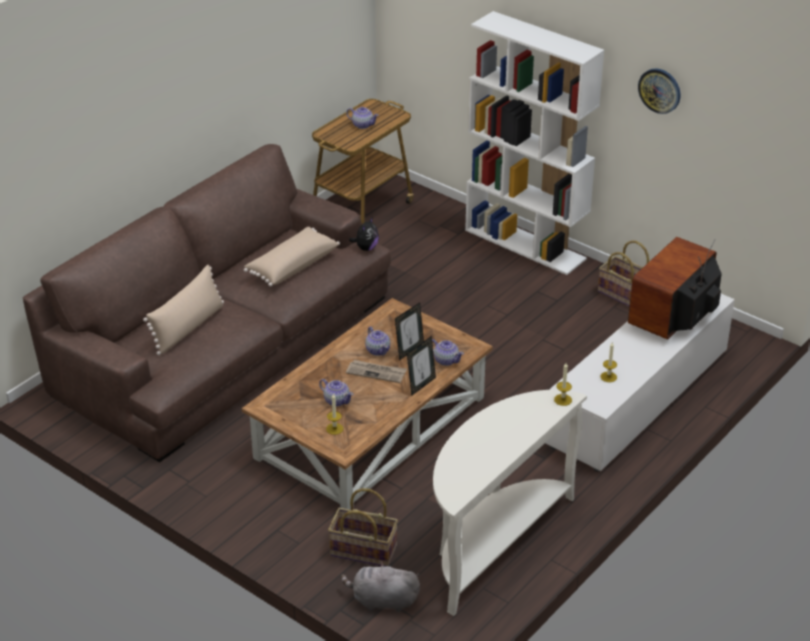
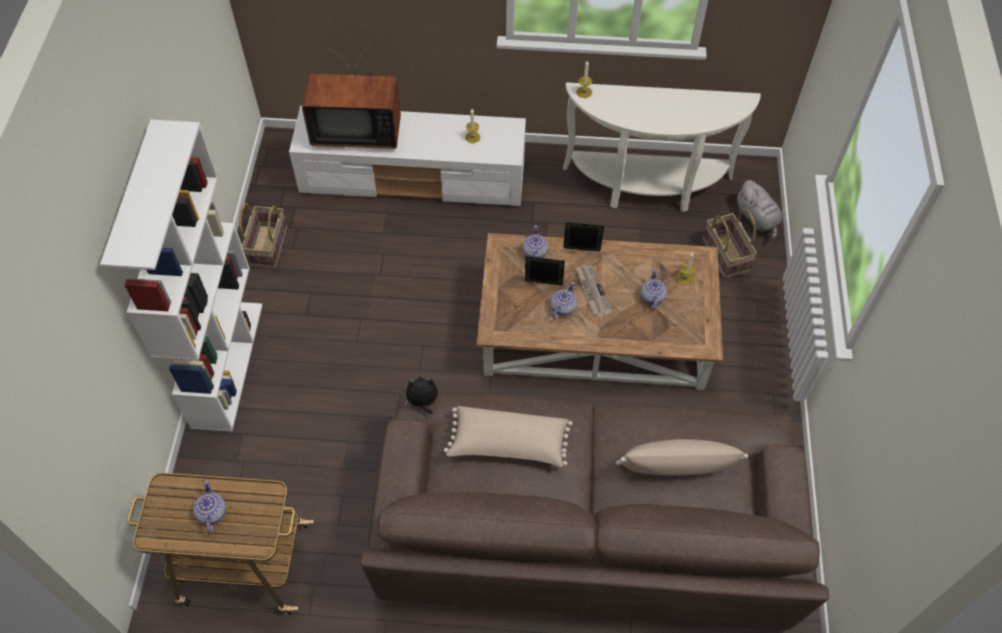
camera: 125 degrees left, 20 degrees up
(660, 90) = (173, 83): wall clock -> none

